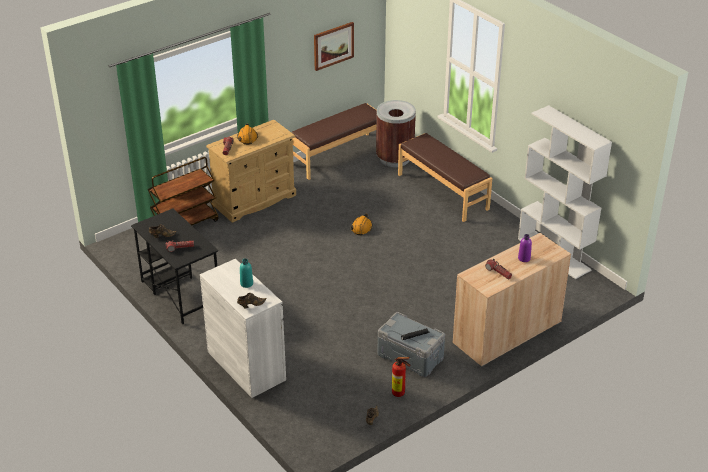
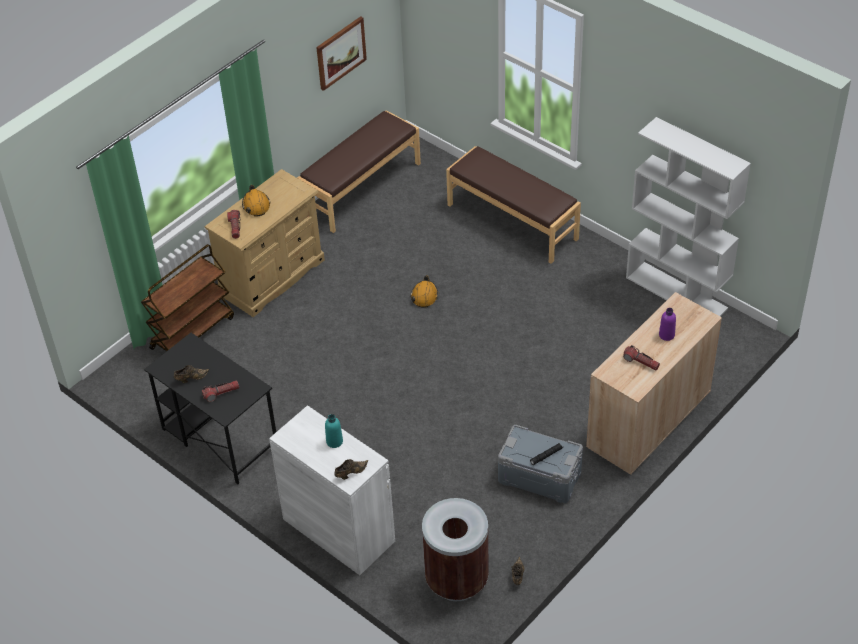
camera: 10 degrees left, 10 degrees up
(394, 158) = (436, 180): brown trash can -> brown trash can (456, 580)
(400, 394) = (542, 533): fire extinguisher -> none

